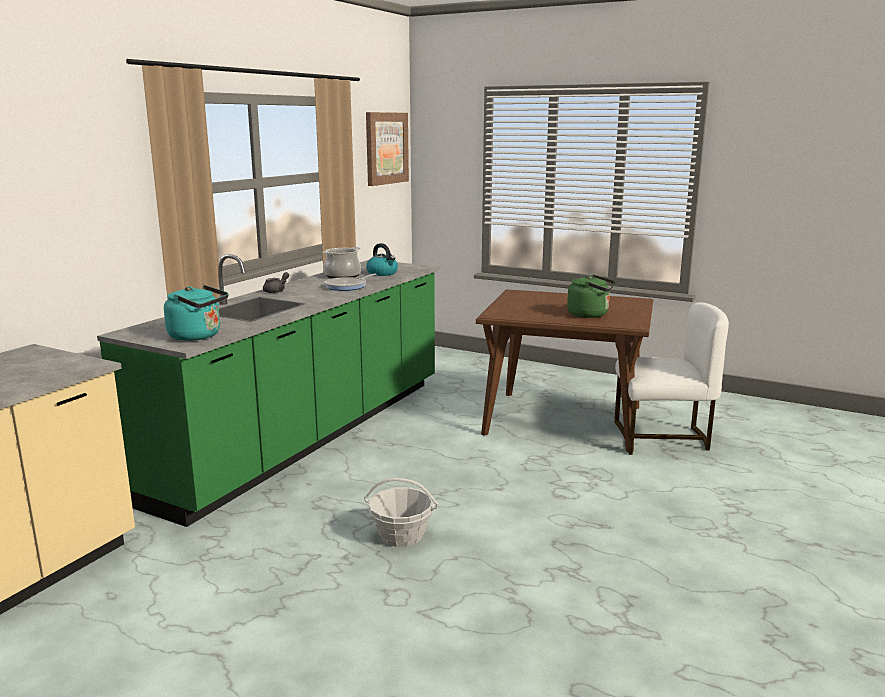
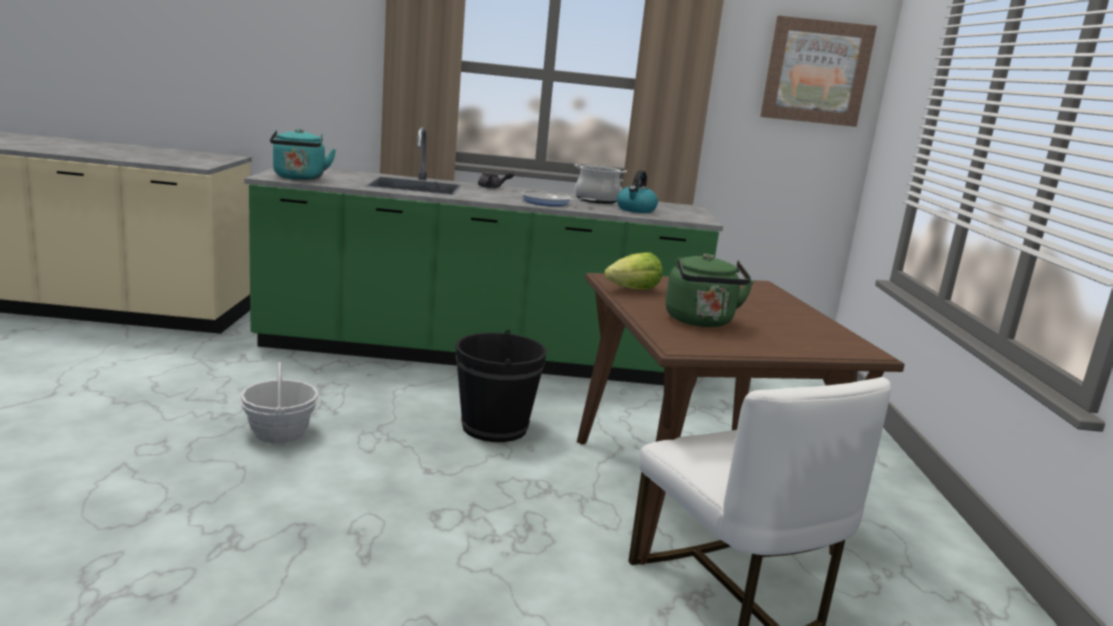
camera: 60 degrees right, 0 degrees up
(445, 455) = (494, 427): none -> black bucket
(524, 315) = (634, 290): none -> lettuce

